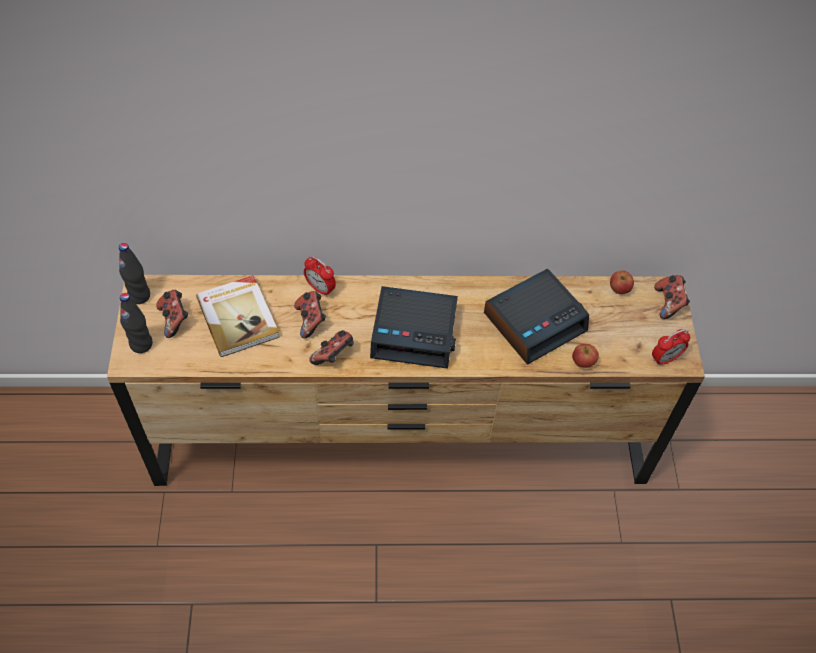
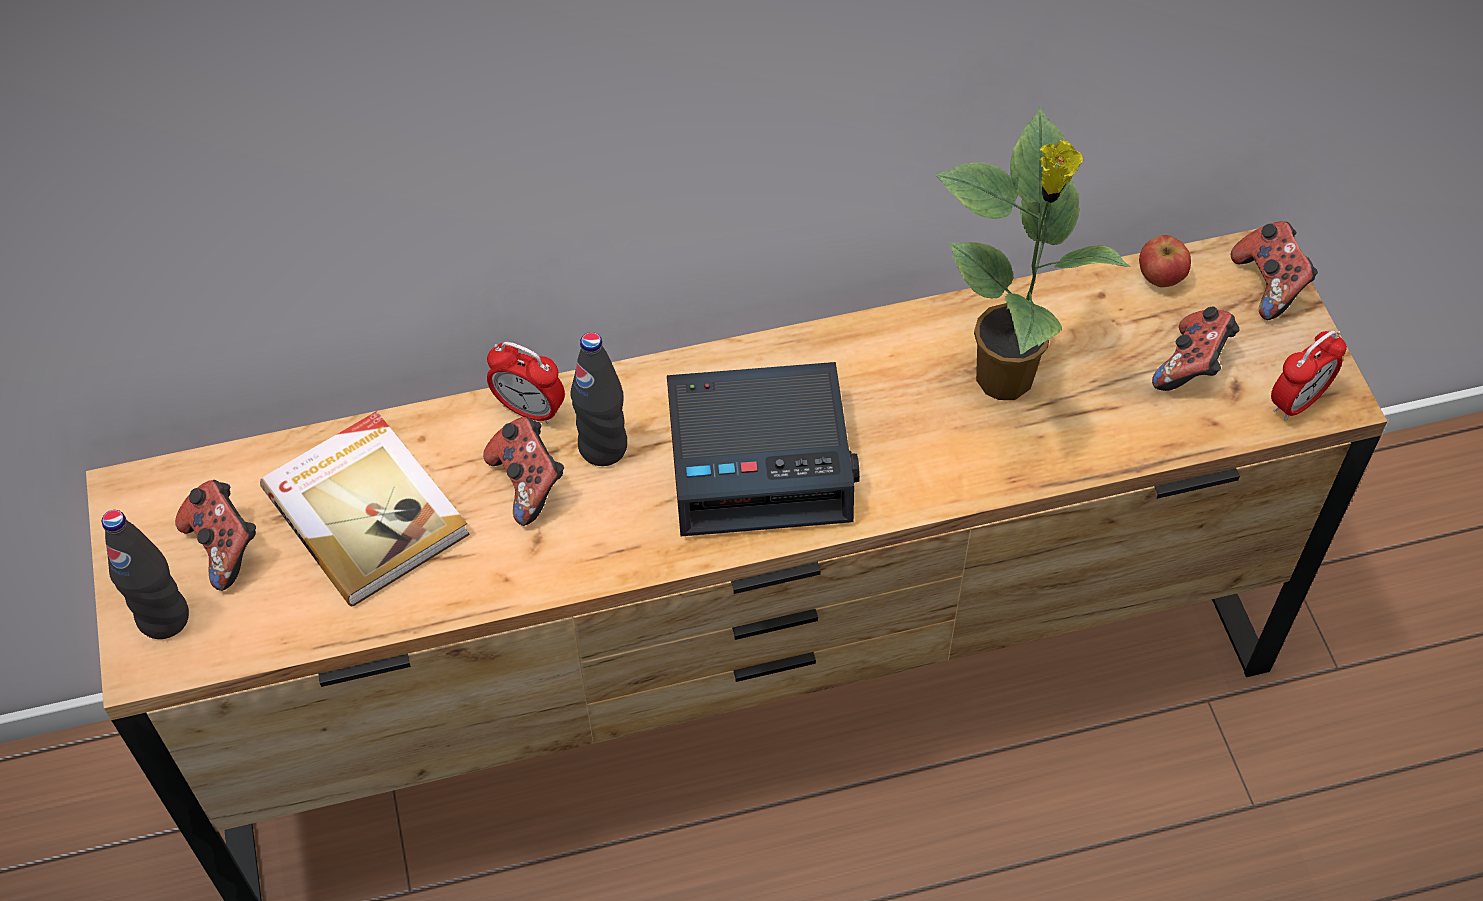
camera: 10 degrees left, 0 degrees up
(139, 296) = (131, 511): black bottle -> black bottle (603, 447)
(334, 356) = (600, 549): game controller -> game controller (1192, 366)
(535, 321) = (1007, 381): alarm clock -> potted plant
(583, 362) = (1132, 446): apple -> none

